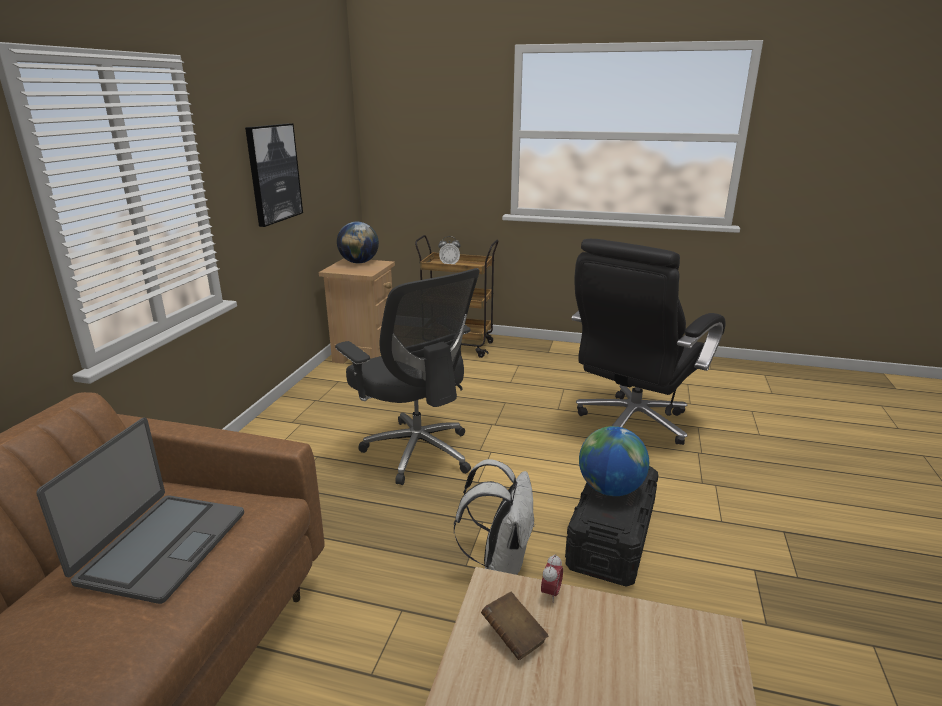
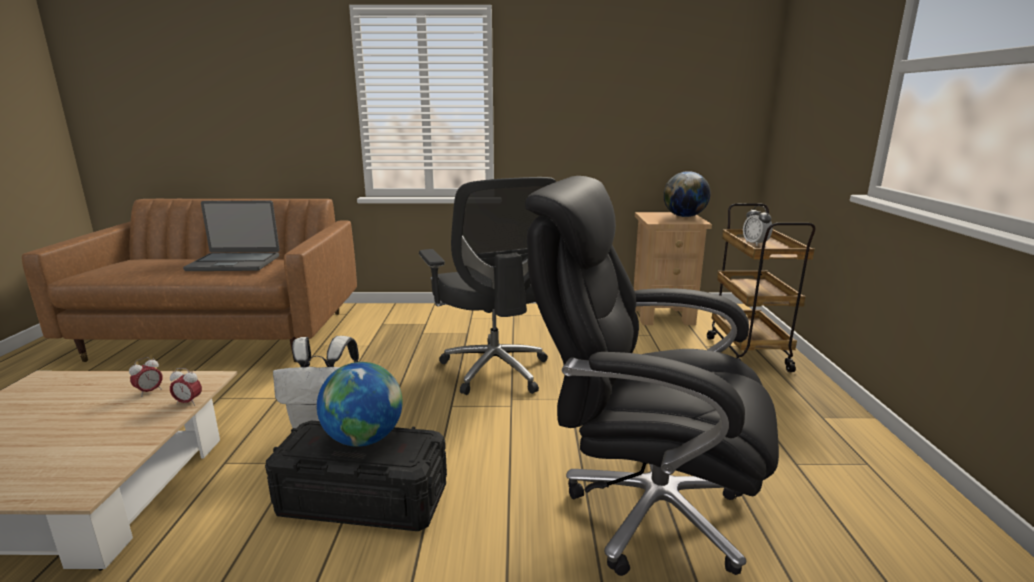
camera: 75 degrees right, 5 degrees down
(273, 173) = (591, 107): picture -> none
(417, 451) = (494, 369): office chair -> office chair turned 60 degrees counterclockwise
(513, 636) = (149, 392): brown book -> alarm clock

